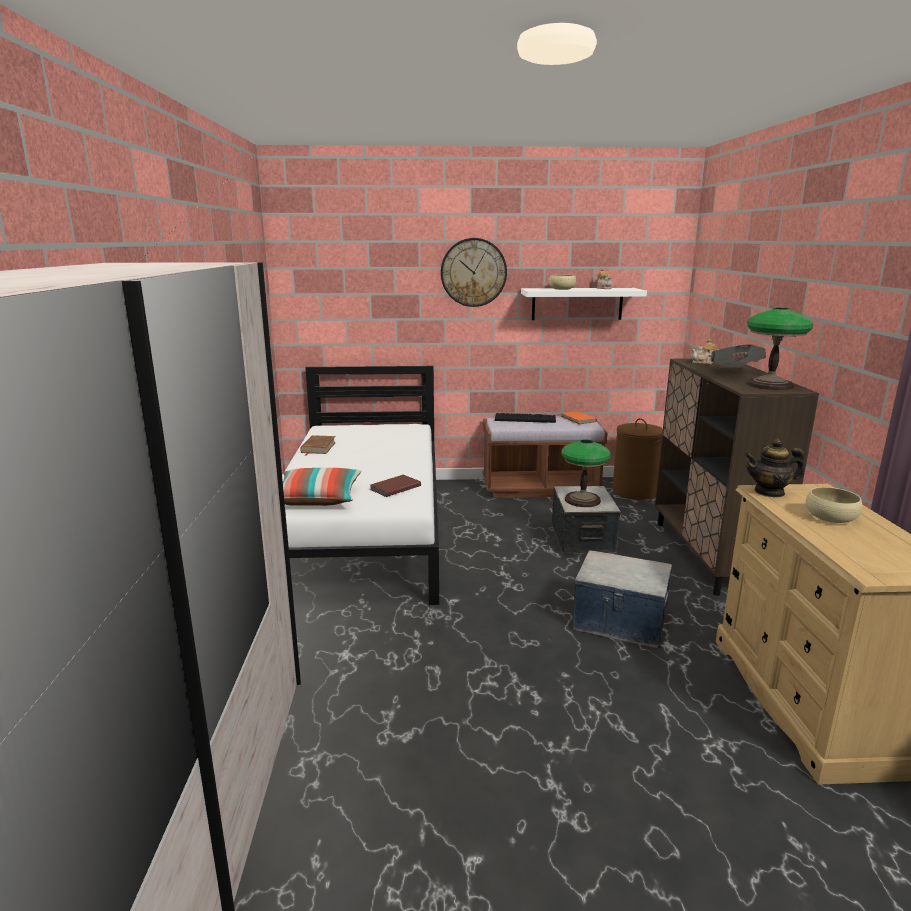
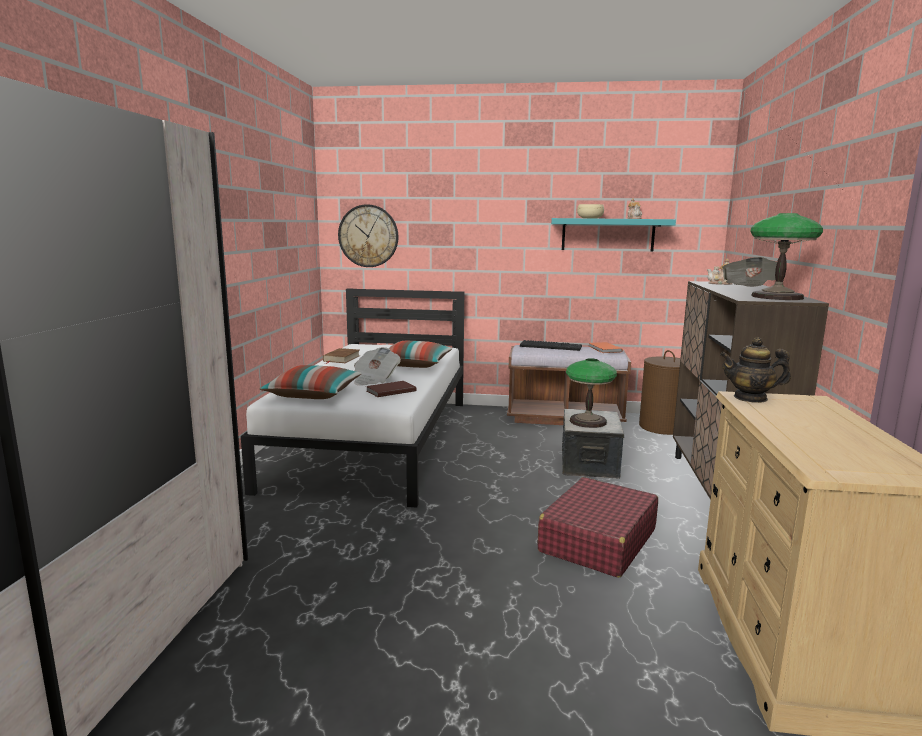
camera: 10 degrees right, 5 degrees down
(369, 474) = (374, 380): none -> newspaper
(399, 451) = (414, 365): none -> pillow
(473, 272) = (505, 202): wall clock -> wall clock (368, 236)
(577, 304) = (607, 234): white shelf -> turquoise shelf
(620, 622) = (597, 541): storage box -> red suitcase
(831, 517) = (809, 422): beige bowl -> none

